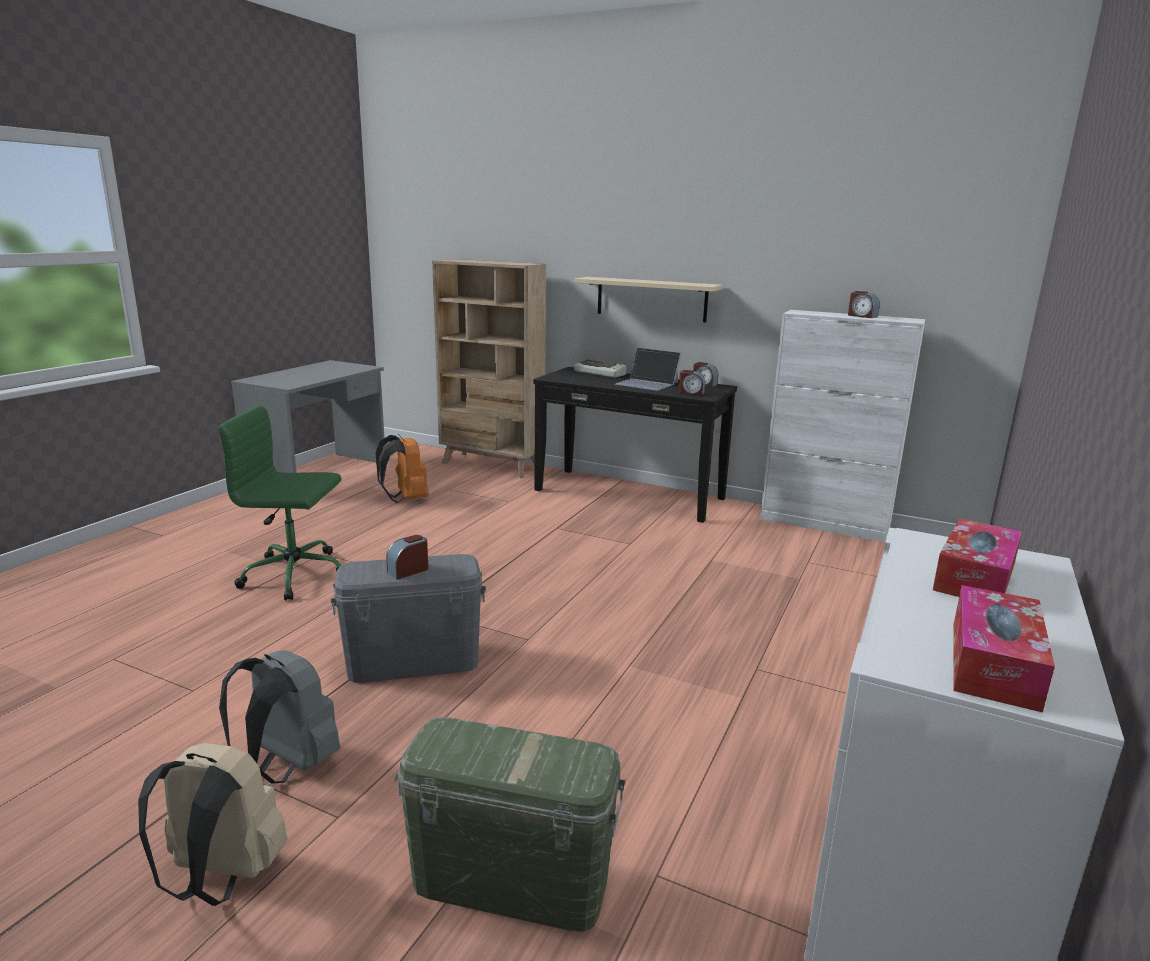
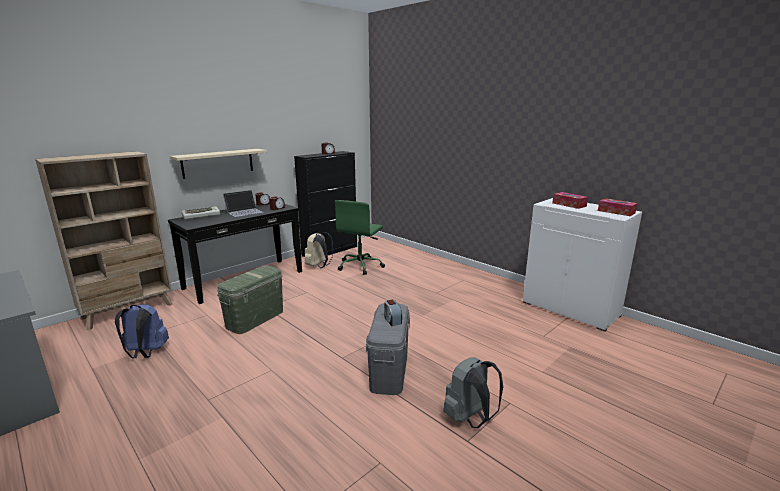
camera: 70 degrees left, 0 degrees up
(221, 878) = (548, 439): beige backpack -> beige backpack (319, 266)
(296, 575) = (236, 413): green office chair -> green office chair (360, 266)
(406, 499) = (145, 353): orange backpack -> blue backpack
(511, 879) = (546, 363): green storage box -> green storage box (255, 319)
(824, 524) = (330, 251): white cabinet -> black cabinet

